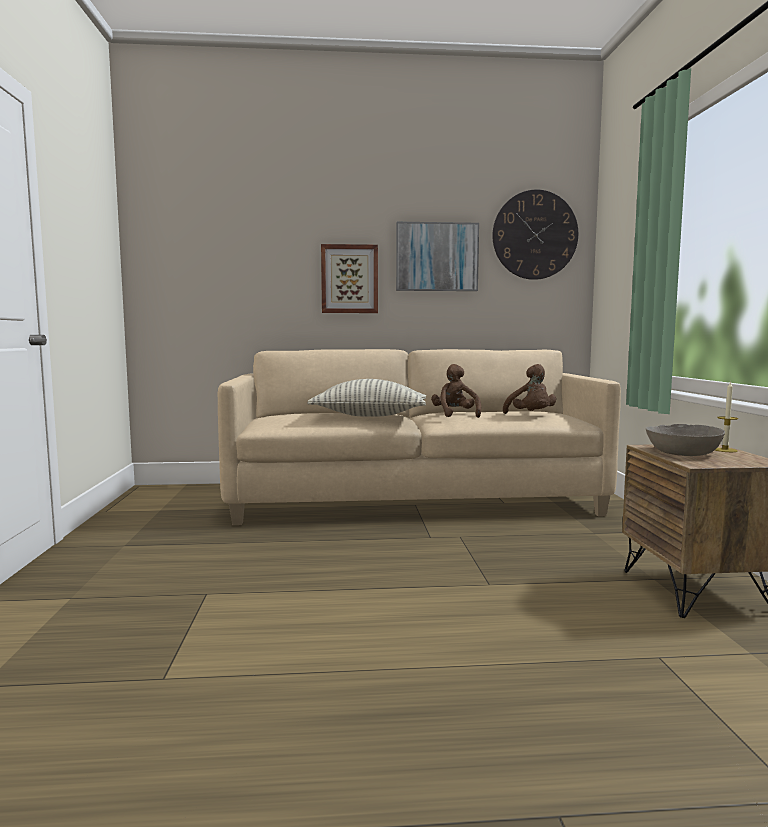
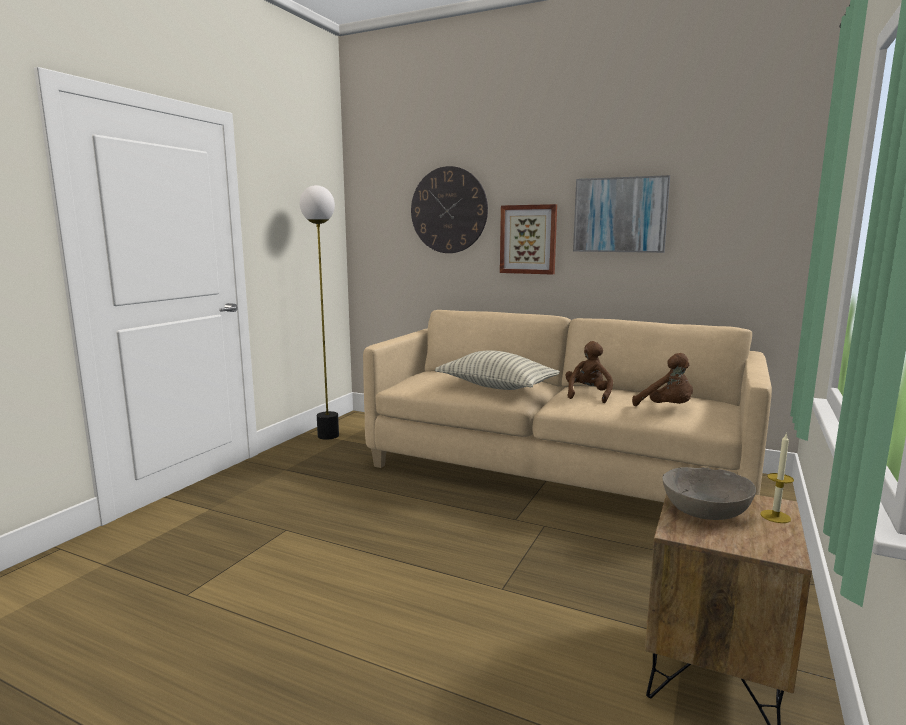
camera: 30 degrees right, 5 degrees up
(136, 509) = (328, 435): none -> floor lamp
(531, 415) = (667, 408): brown plush toy -> brown plush toy turned 45 degrees counterclockwise
(535, 235) = (743, 185): wall clock -> wall clock (448, 210)

